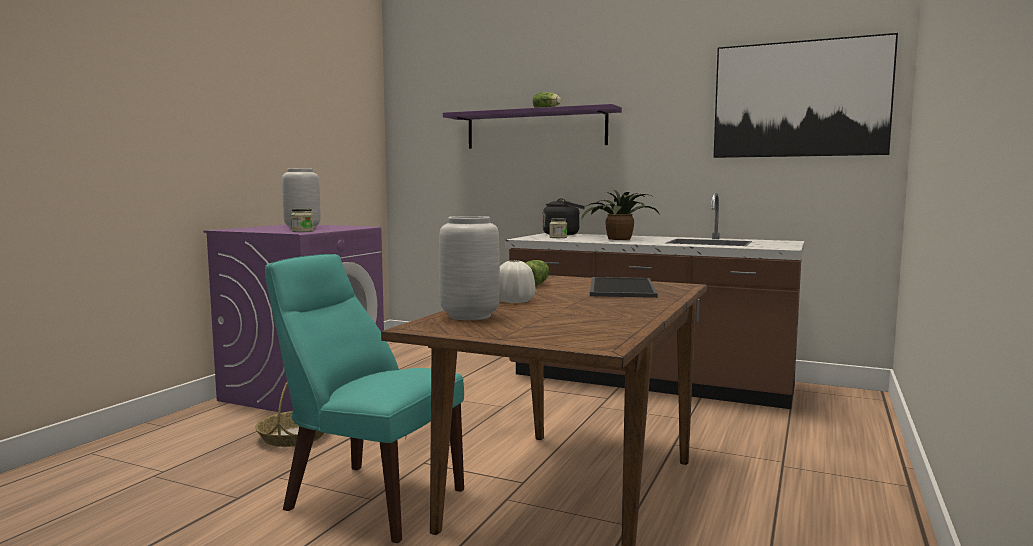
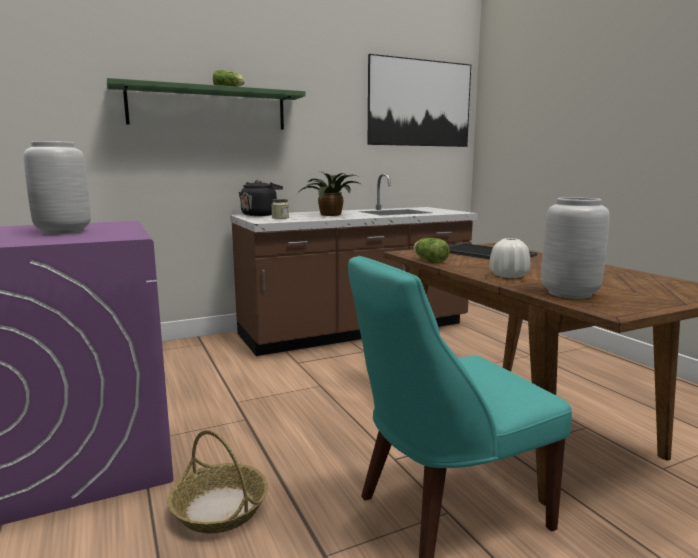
camera: 50 degrees left, 5 degrees up
(302, 231) = (117, 235): jar -> none
(535, 129) = (208, 108): purple shelf -> green shelf

